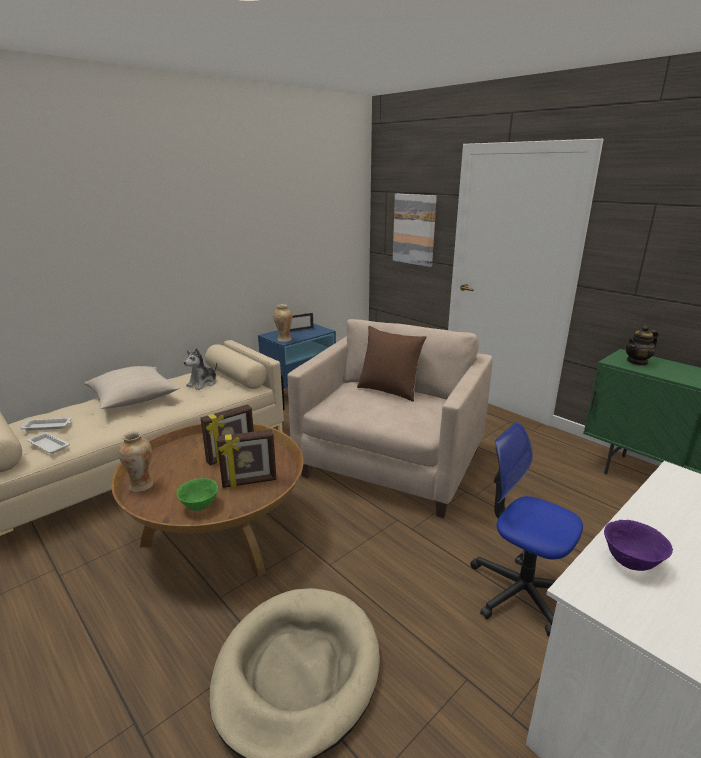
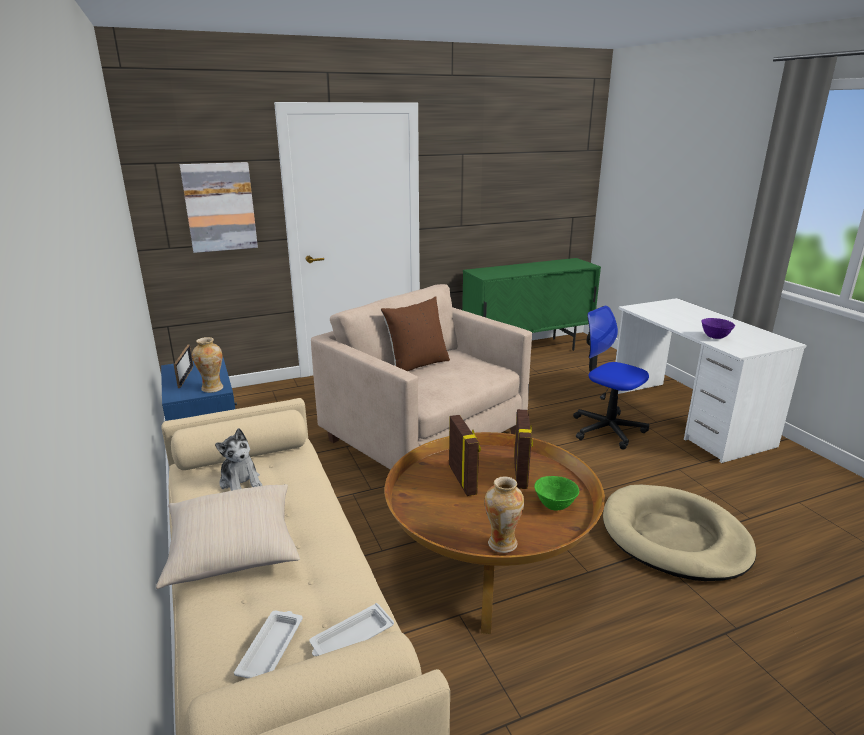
camera: 70 degrees left, 0 degrees up
(520, 591) = (607, 429): office chair -> office chair turned 75 degrees clockwise
(637, 362) = (491, 272): teapot -> none

